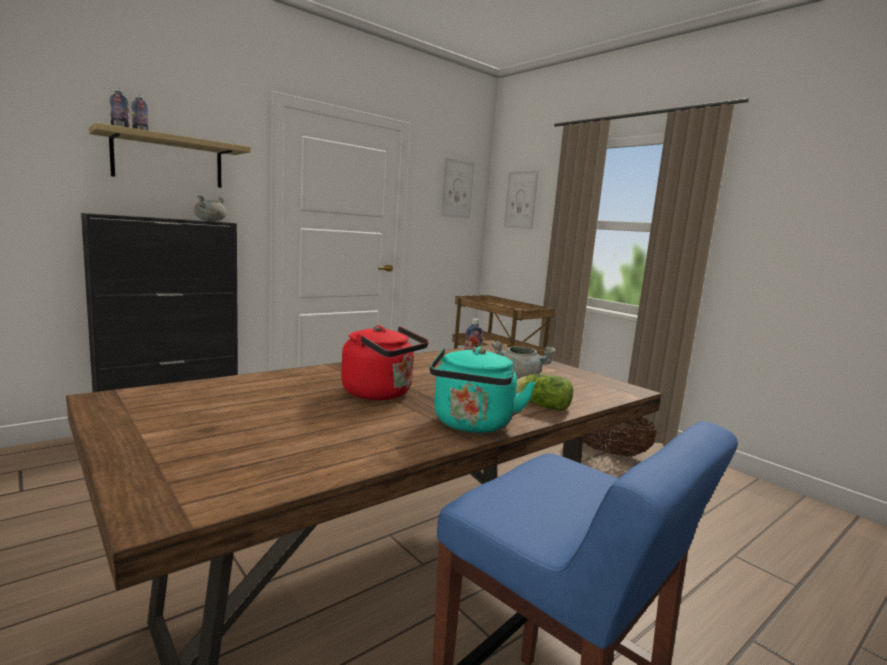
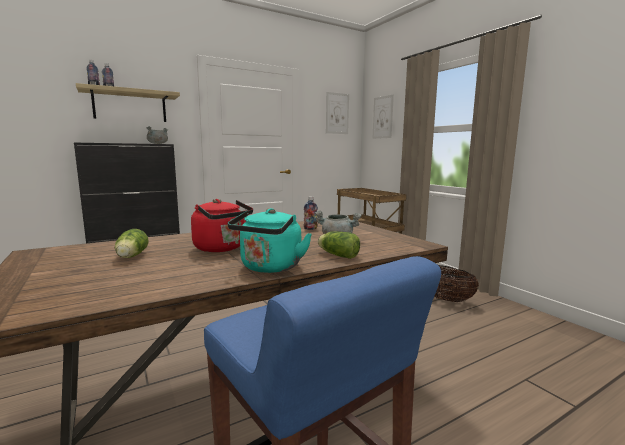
camera: 10 degrees right, 0 degrees up
(264, 407) = (131, 257): none -> lettuce

